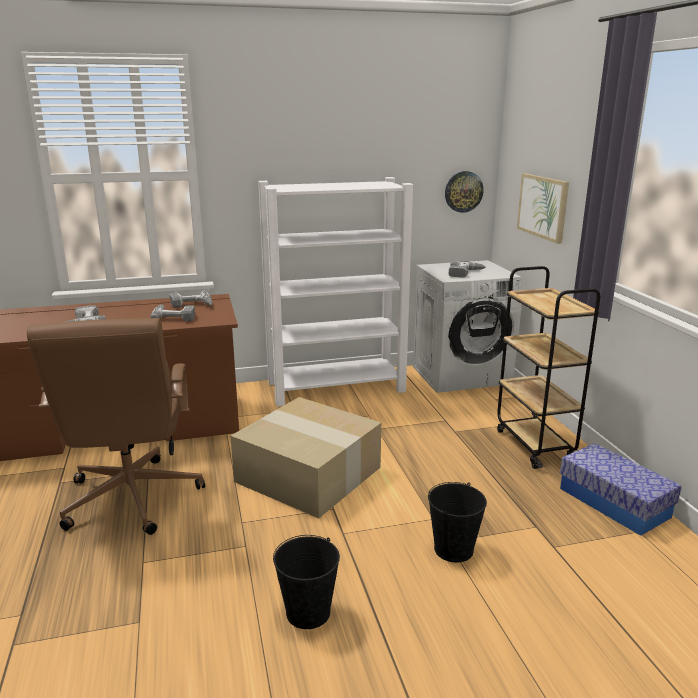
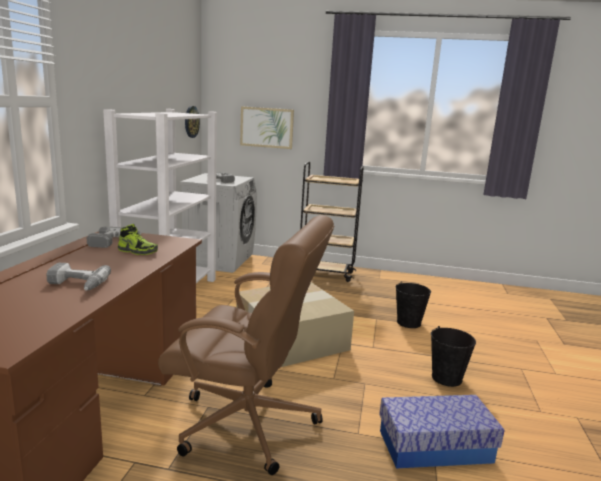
camera: 65 degrees left, 5 degrees down
(174, 316) = (138, 251): power drill -> shoe
(613, 502) = (392, 278): storage box -> storage box (435, 446)

